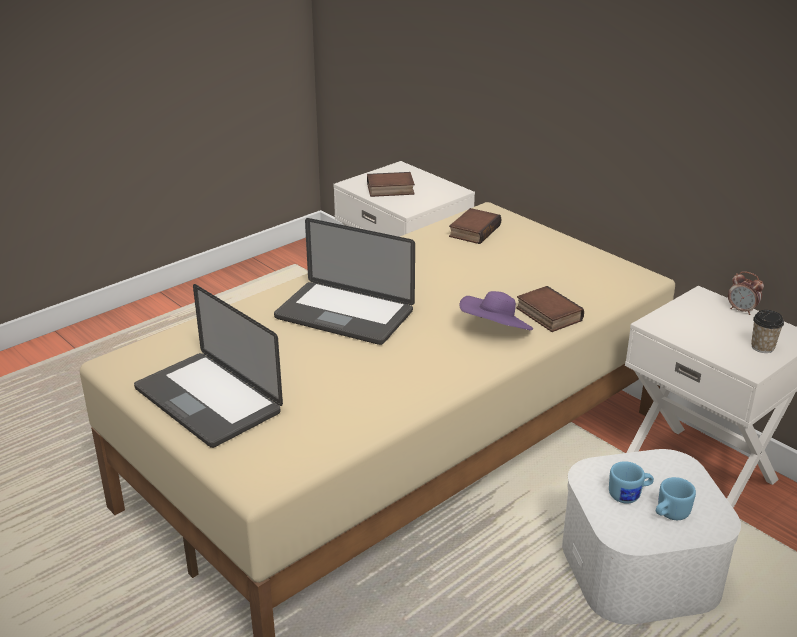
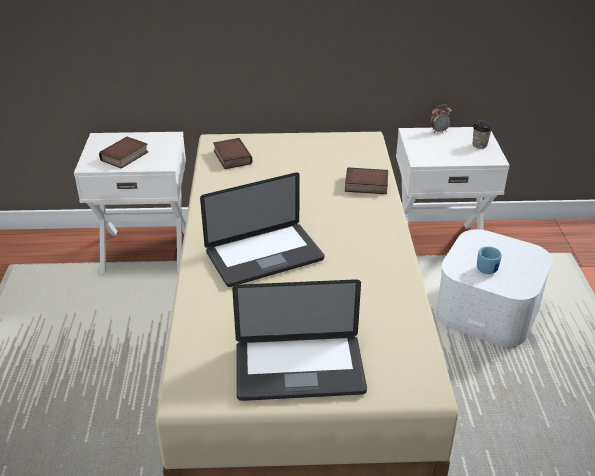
camera: 50 degrees left, 5 degrees up
(495, 331) = (361, 211): purple hat -> none
(669, 514) = (515, 264): blue mug -> none

